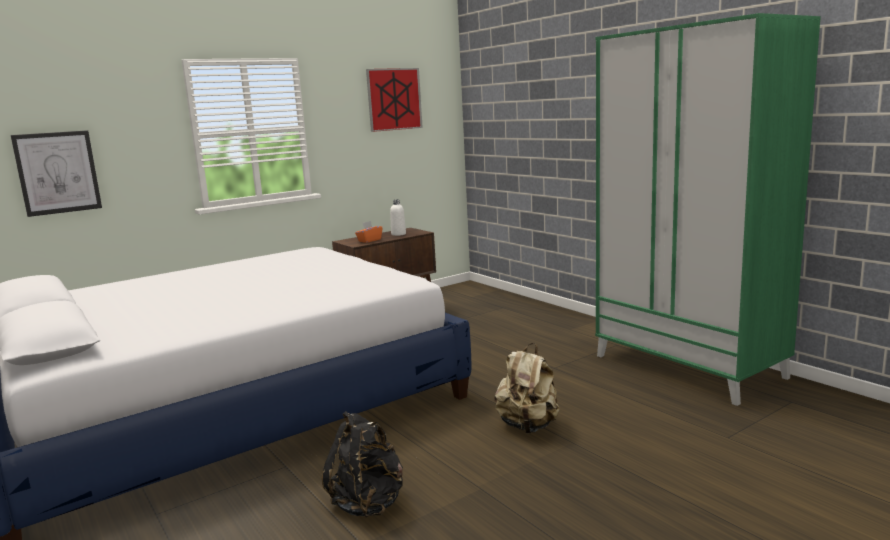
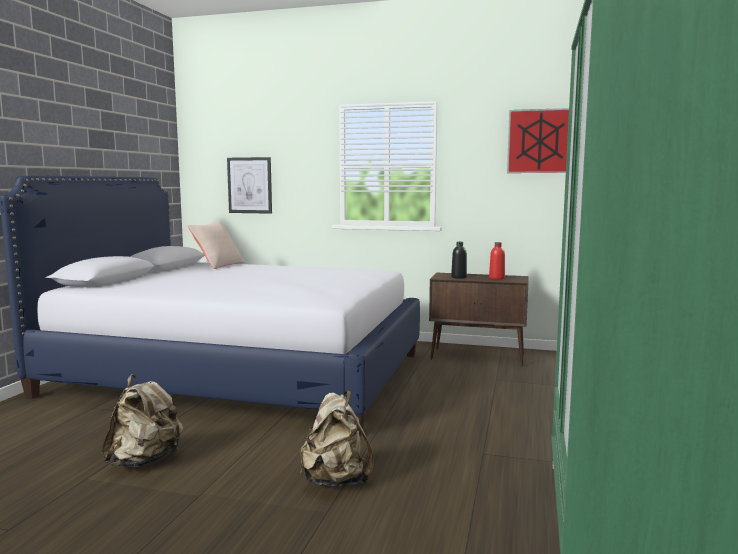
camera: 50 degrees right, 5 degrees down
(100, 289) = (218, 265): none -> beige pillow
(368, 503) = (145, 461): black backpack -> beige backpack
(369, 240) = (459, 277): orange tissue box -> black bottle
(398, 234) = (496, 278): white bottle -> red bottle

